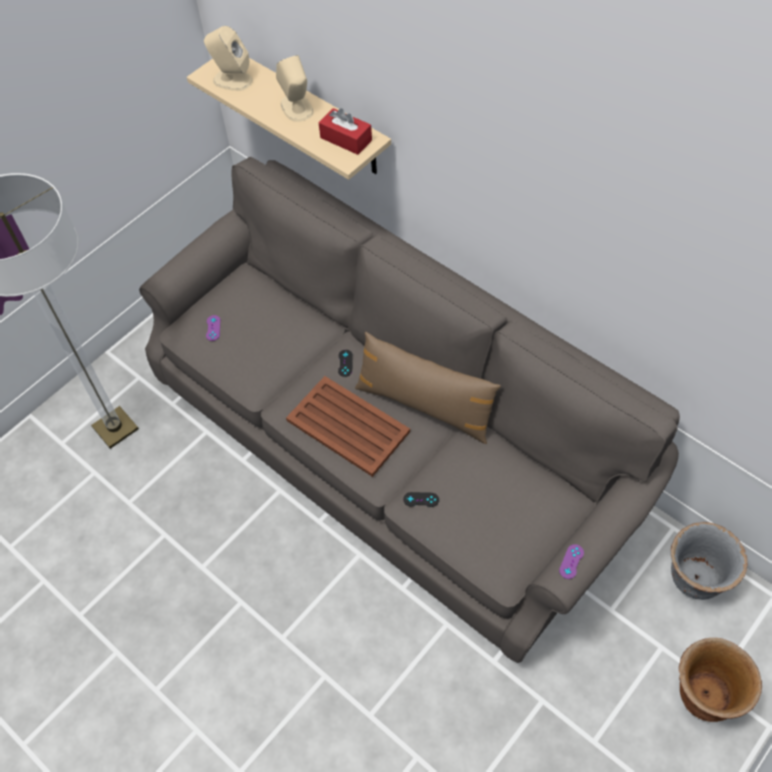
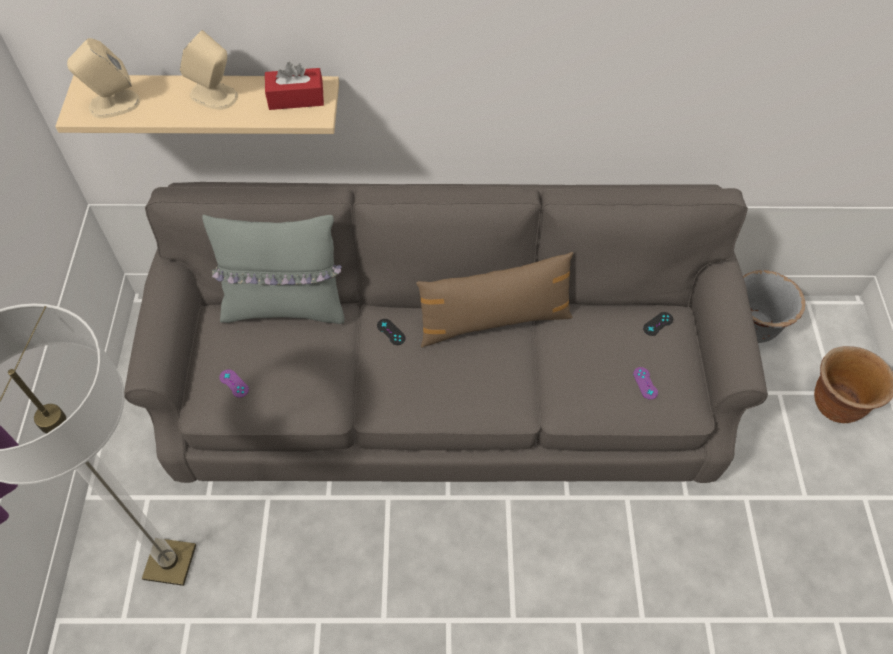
camera: 45 degrees left, 0 degrees up
(293, 297) = (285, 306): none -> grey pillow
(347, 425) = (446, 383): brown tray -> none
(421, 499) = (570, 398): black game controller -> black game controller (658, 324)
(571, 561) = (741, 356): purple game controller -> purple game controller (645, 383)

